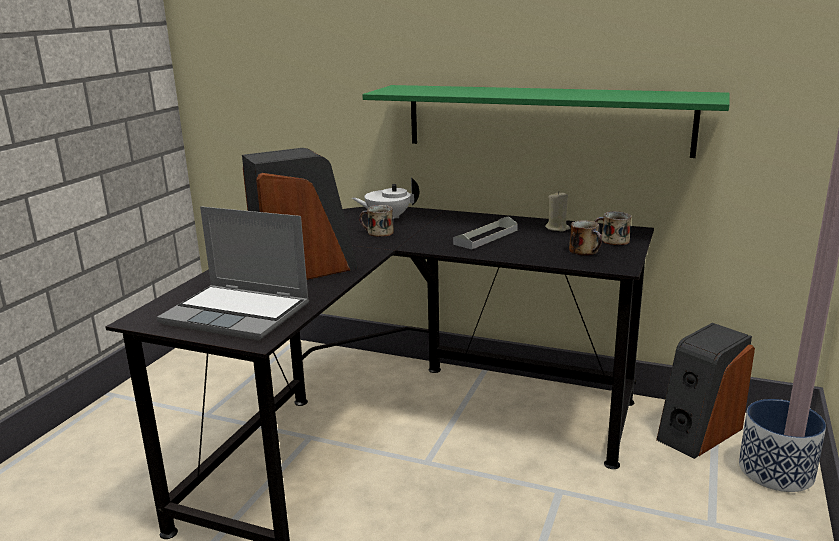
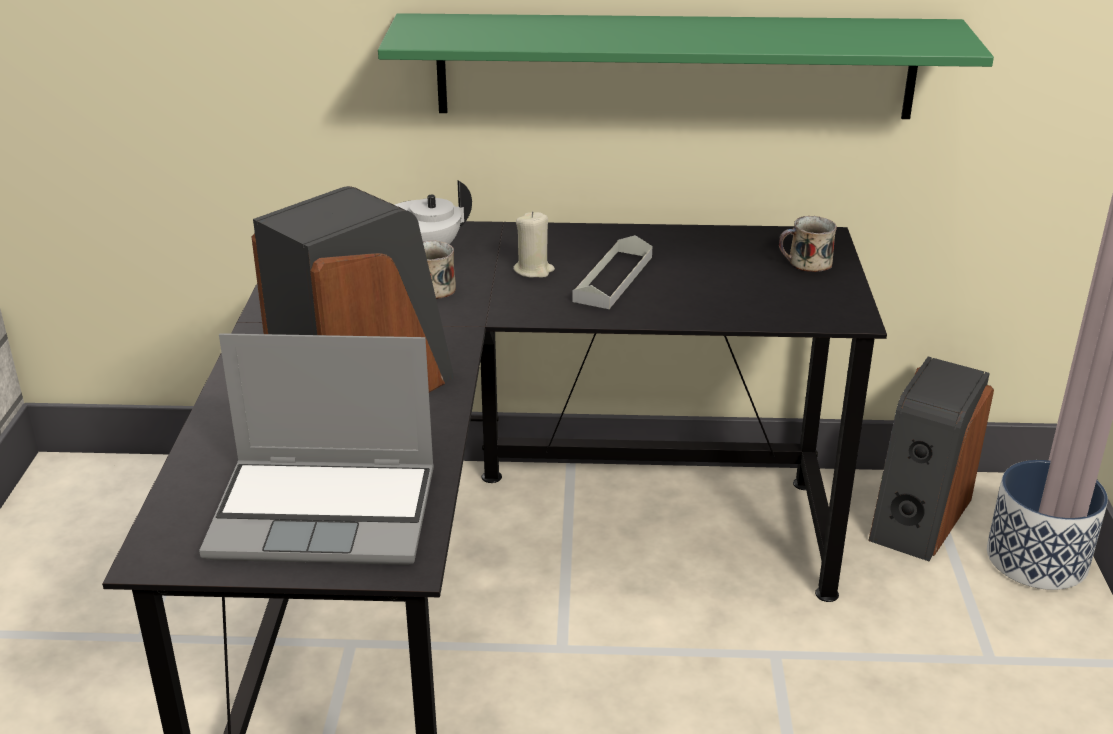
camera: 20 degrees left, 10 degrees up
(557, 228) = (709, 245): beige candle -> beige candle (533, 270)
(585, 251) = (781, 290): mug -> none

